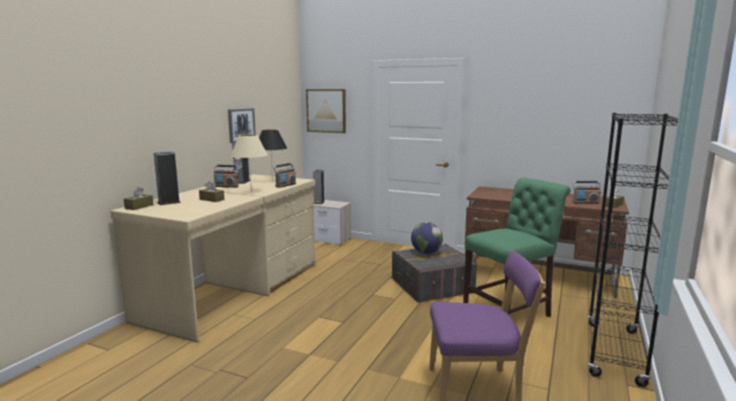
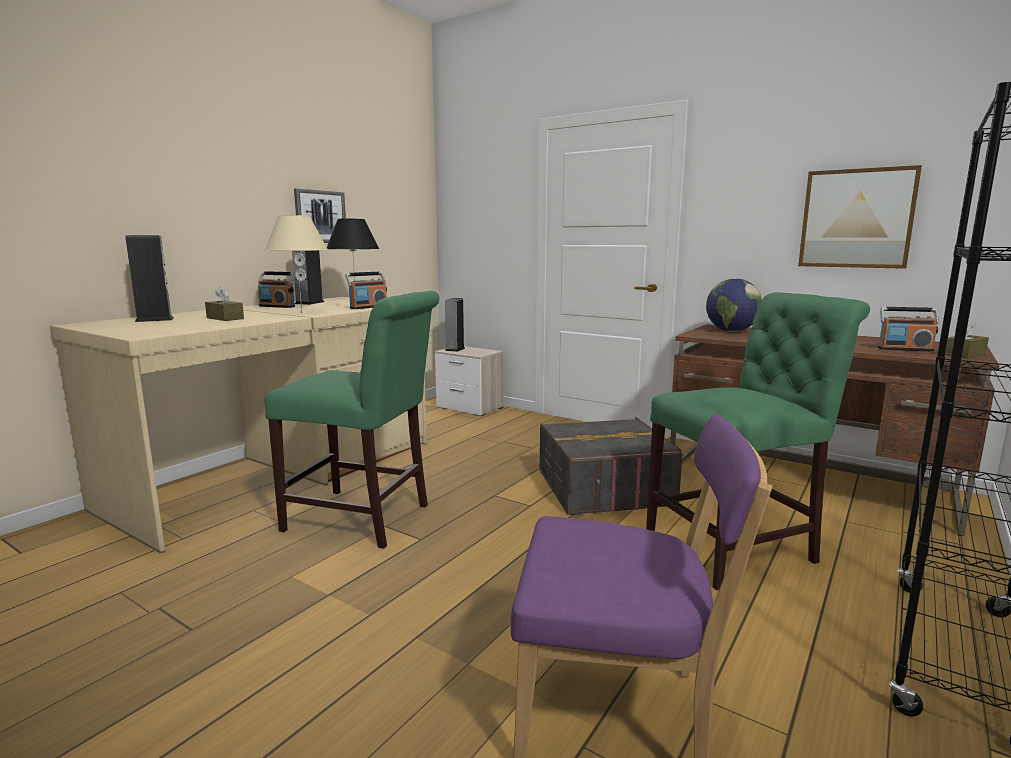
camera: 10 degrees right, 0 degrees up
(139, 207) = (100, 322): brown tissue box -> none
(304, 314) = (364, 519): none -> green chair
(326, 110) = (470, 206): picture -> picture (856, 219)
(426, 253) = (597, 430): globe -> globe (731, 331)

